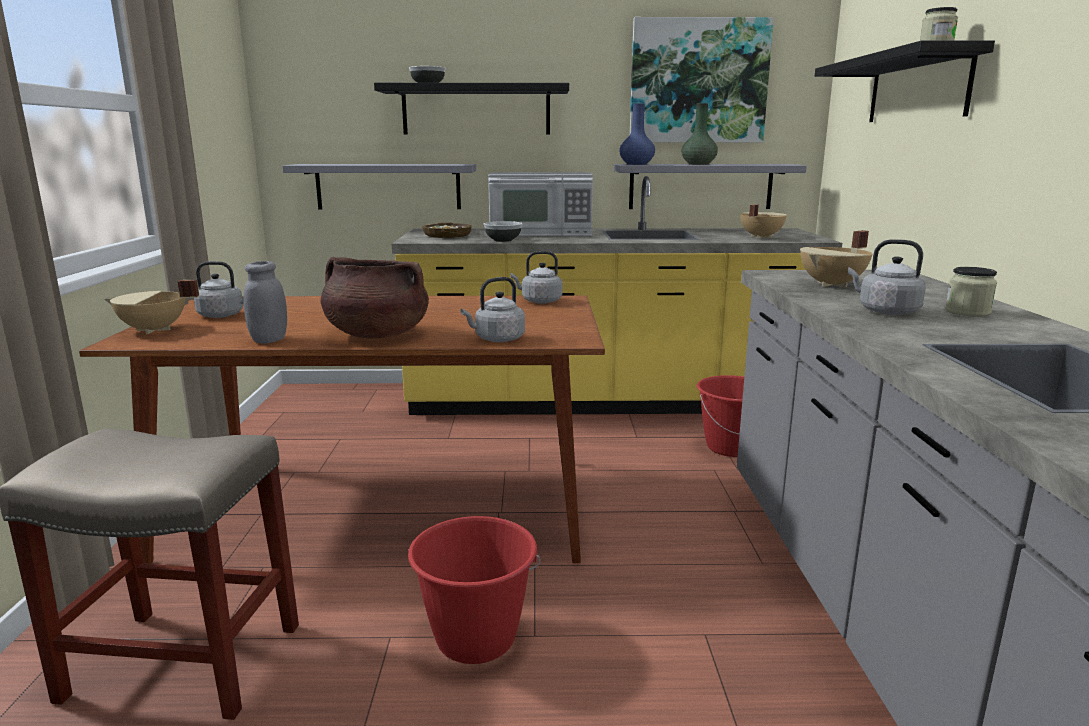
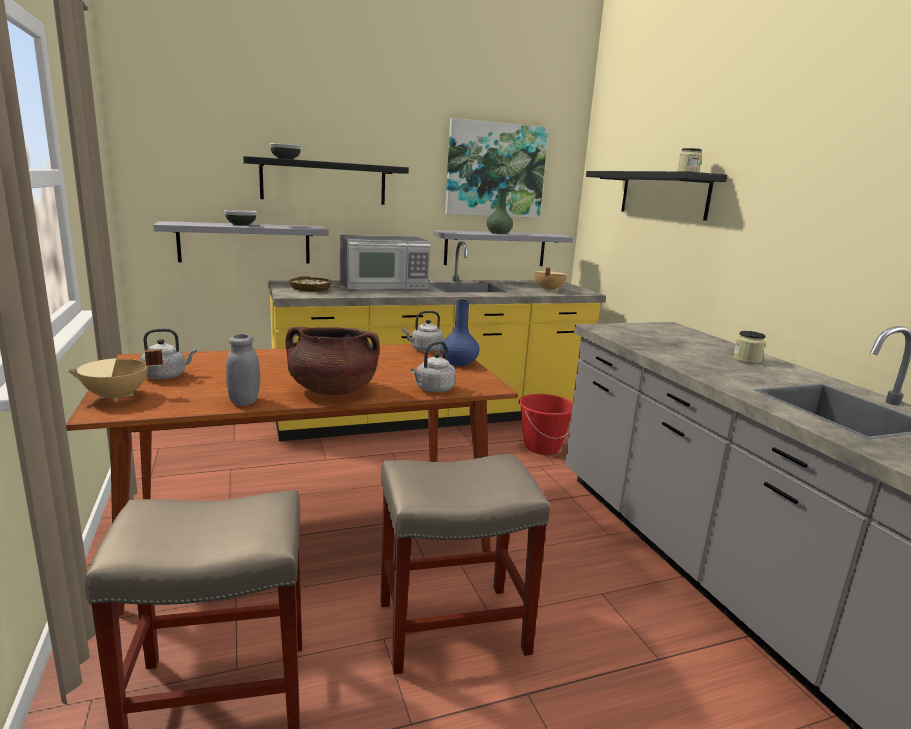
camera: 20 degrees left, 0 degrees up
(475, 639) = (450, 627): red bucket -> beige stool
(503, 240) = (364, 294): bowl -> bowl (241, 224)
(637, 164) = (454, 231): blue vase -> blue vase (459, 363)
(833, 285) = (647, 338): beige cooking pot -> none
(885, 311) = (703, 361): grey kettle -> none

